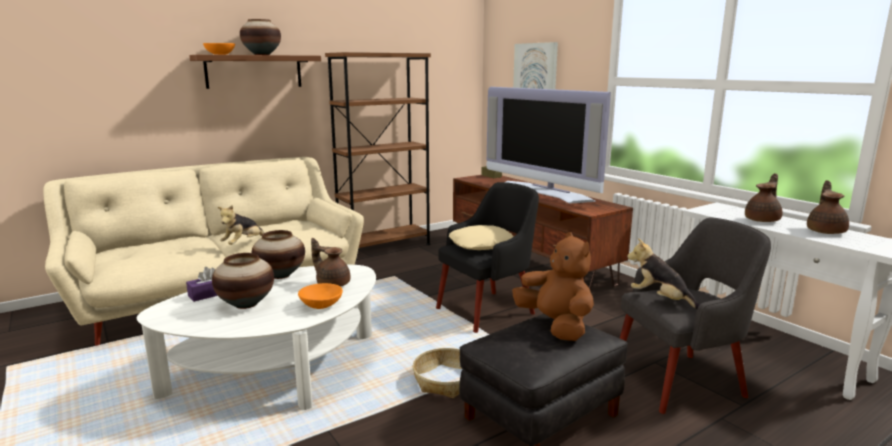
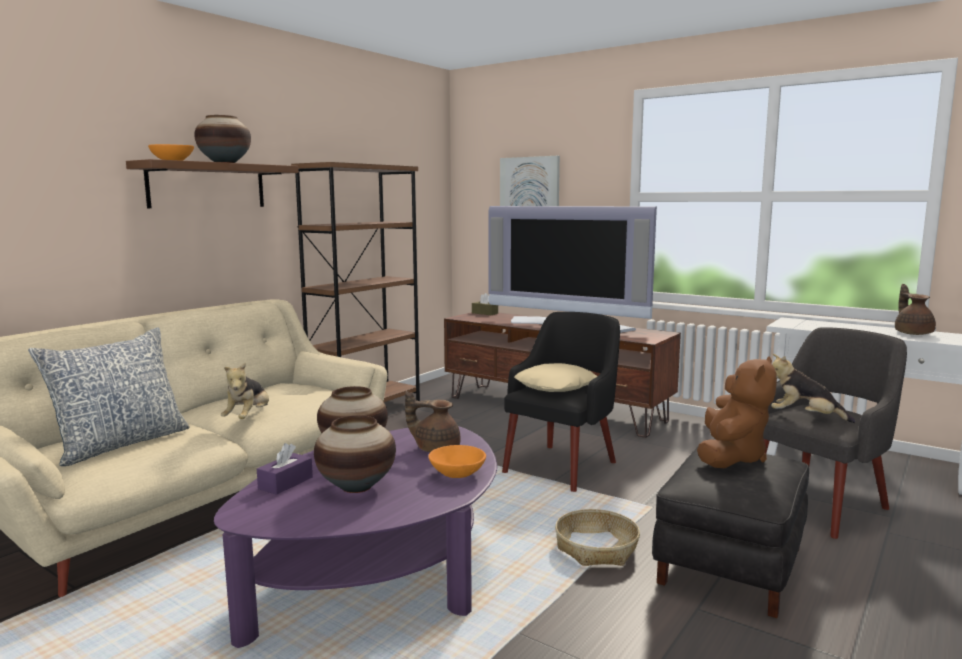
camera: 20 degrees left, 5 degrees down
(150, 253) = (120, 444): none -> pillow
(279, 371) = (381, 577): white coffee table -> purple coffee table
(555, 326) = (731, 457): brown plush toy -> brown plush toy turned 75 degrees clockwise
(763, 220) = (848, 328): brown teapot -> none

